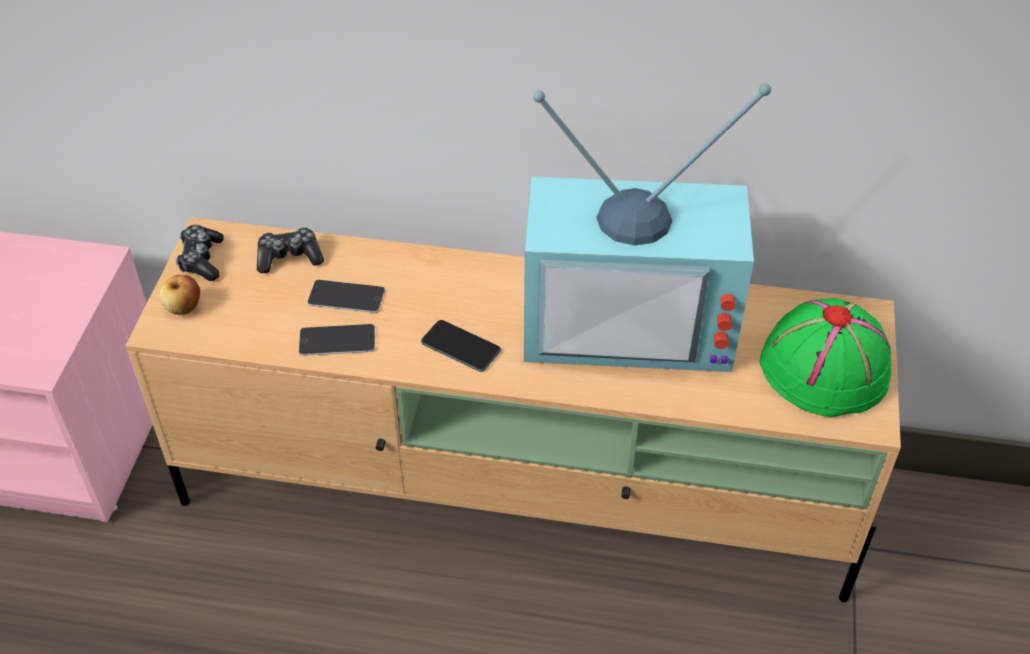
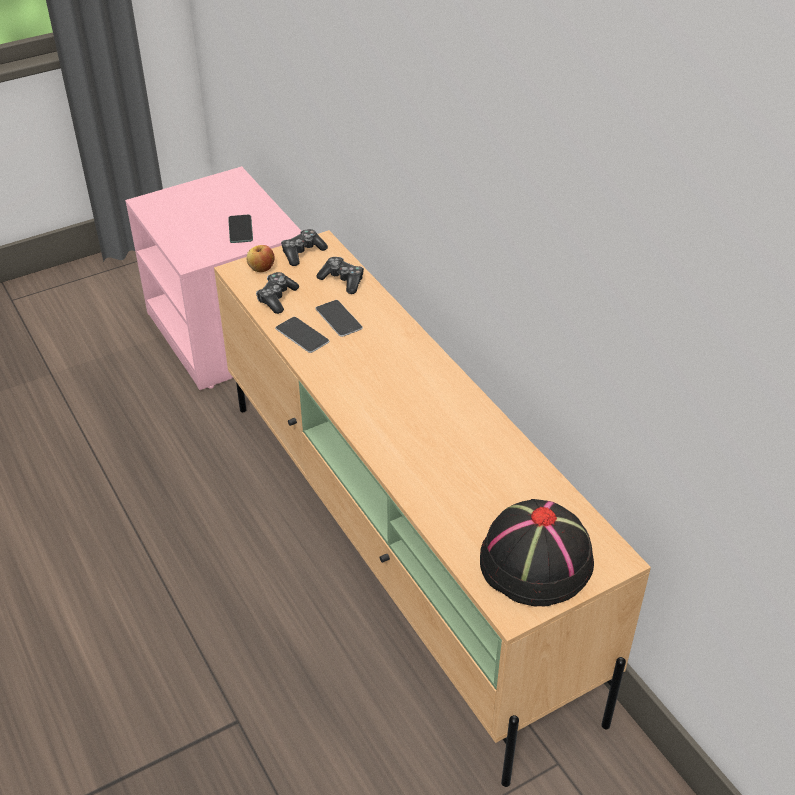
camera: 50 degrees right, 5 degrees down
(251, 324) = (277, 298): none -> game controller
(460, 346) = (353, 384): phone -> phone (240, 229)
(631, 320) = (464, 443): television -> none
(826, 368) = (535, 562): green hat -> black hat

